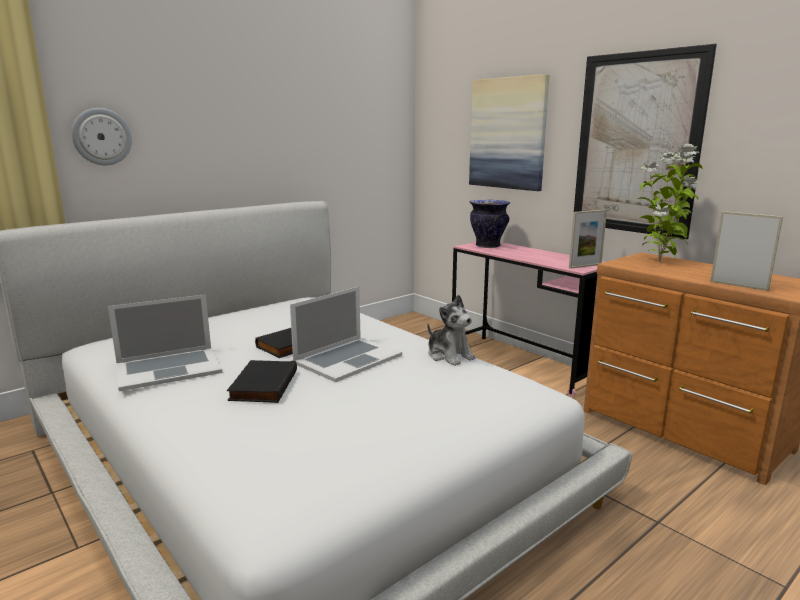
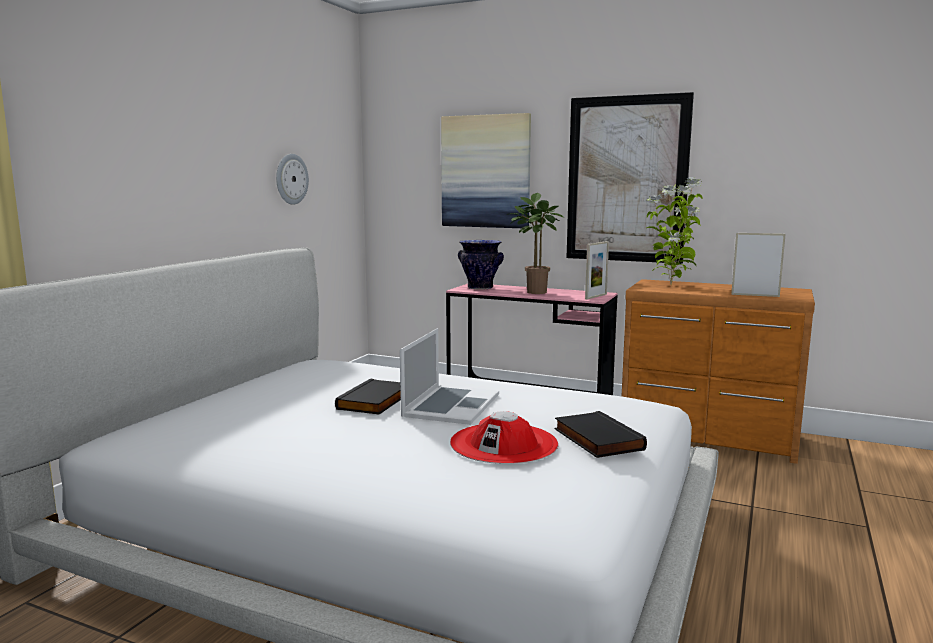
camera: 25 degrees left, 5 degrees down
(102, 137) = (60, 170): wall clock -> wall clock (291, 179)
(168, 368) = (266, 443): laptop -> none
(262, 385) = (400, 439): black book -> black book (596, 439)
(335, 408) = (504, 444): none -> red hat
(449, 356) = (540, 389): plush toy -> none
(530, 255) = (533, 292): none -> potted plant

